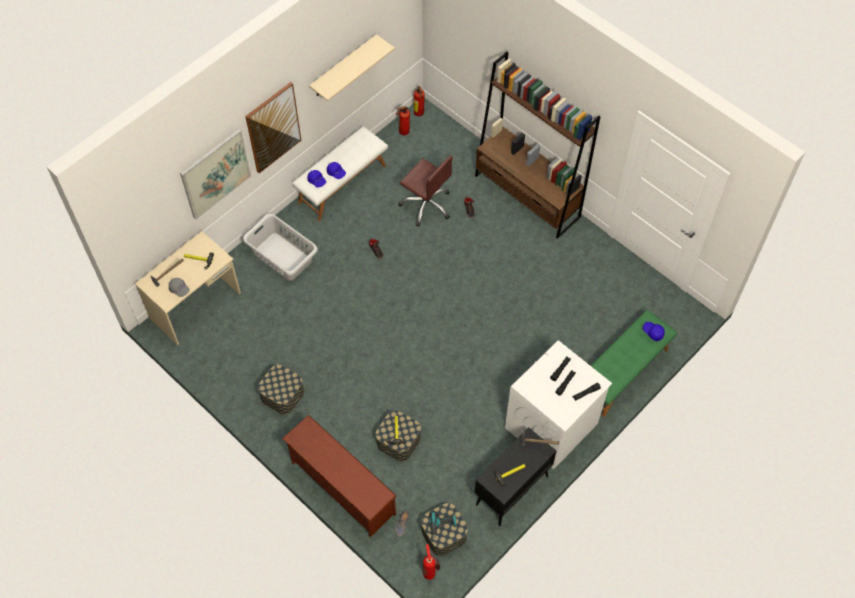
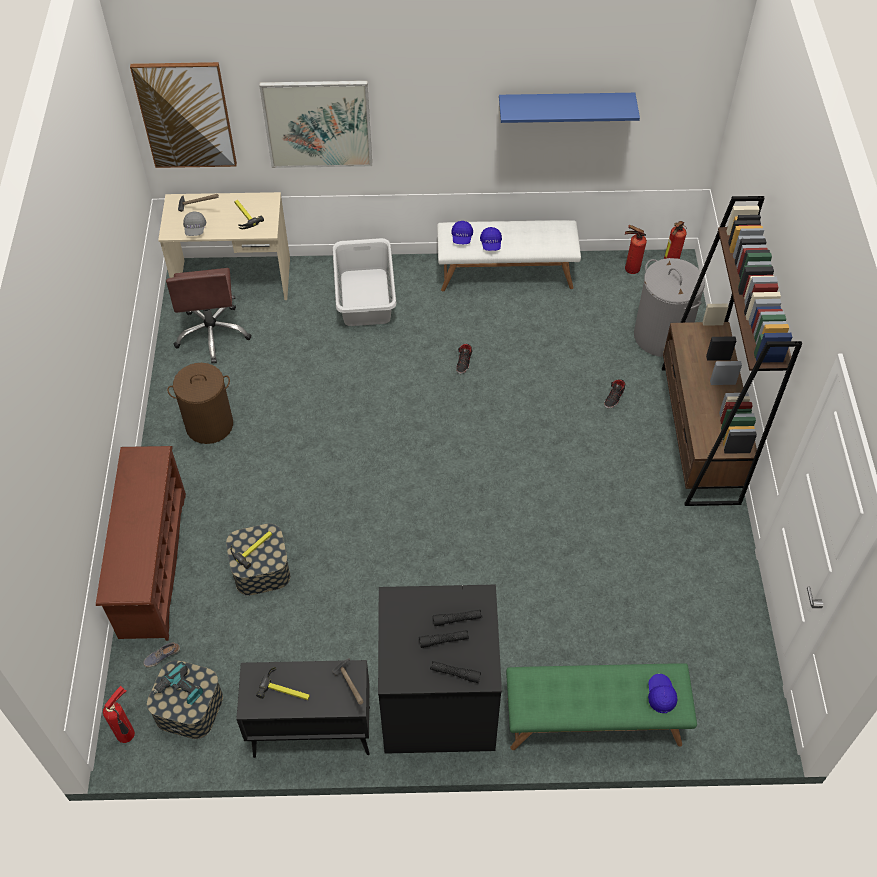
camera: 45 degrees right, 5 degrees down
(273, 127) = (425, 119): picture -> picture (185, 115)
(282, 395) = (209, 425): storage box -> brown laundry basket
(343, 67) = (565, 106): beige shelf -> blue shelf
(426, 205) = (571, 358): brown office chair -> brown office chair (213, 334)
(457, 158) = (661, 336): none -> grey laundry basket
(551, 426) = (437, 703): white washing machine -> black washing machine

